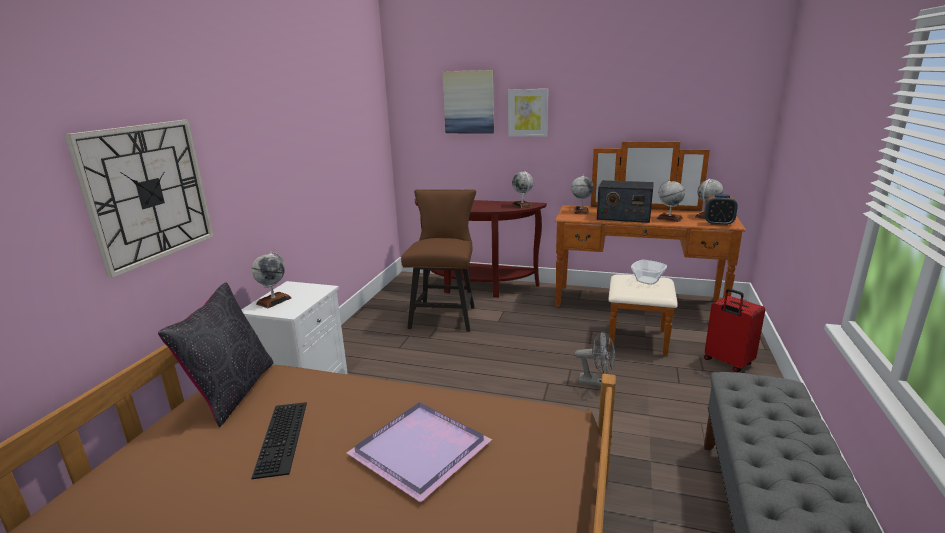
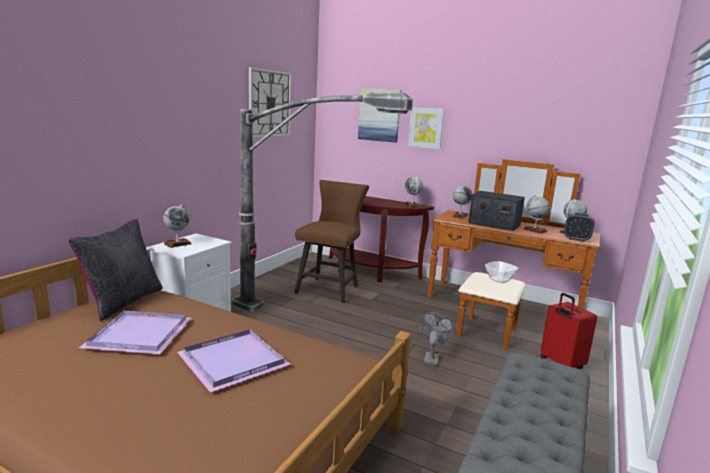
camera: 10 degrees right, 5 degrees down
(148, 193) = (89, 142): wall clock -> wall clock (269, 103)
(284, 438) = (140, 336): keyboard -> purple tray
(440, 371) = (304, 327): none -> floor lamp
(596, 382) = (431, 357): grey fan -> grey fan turned 105 degrees counterclockwise

